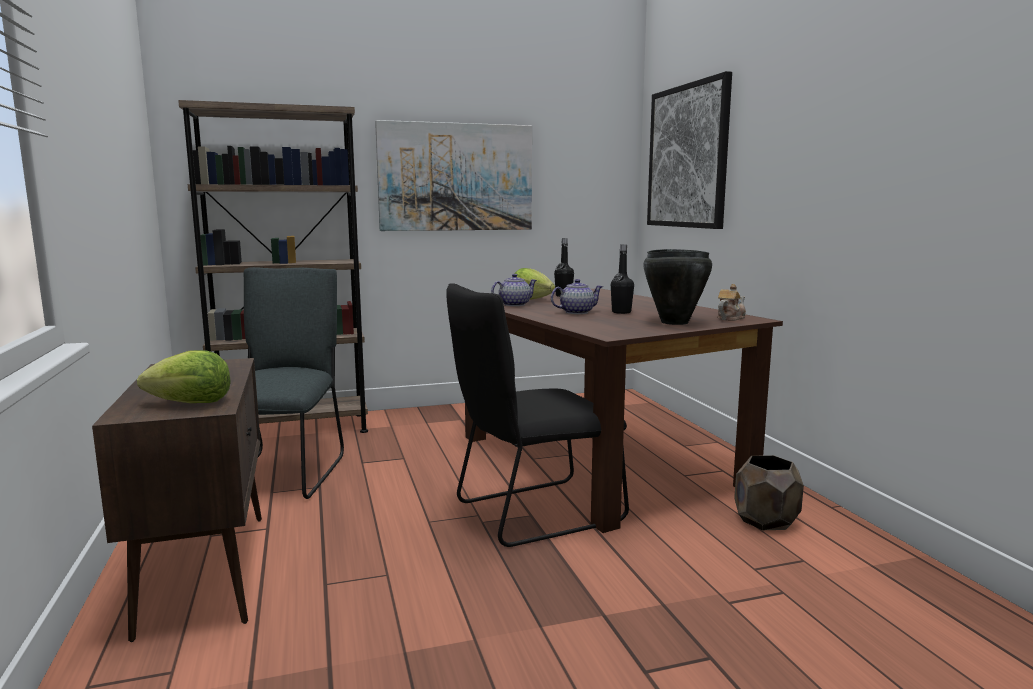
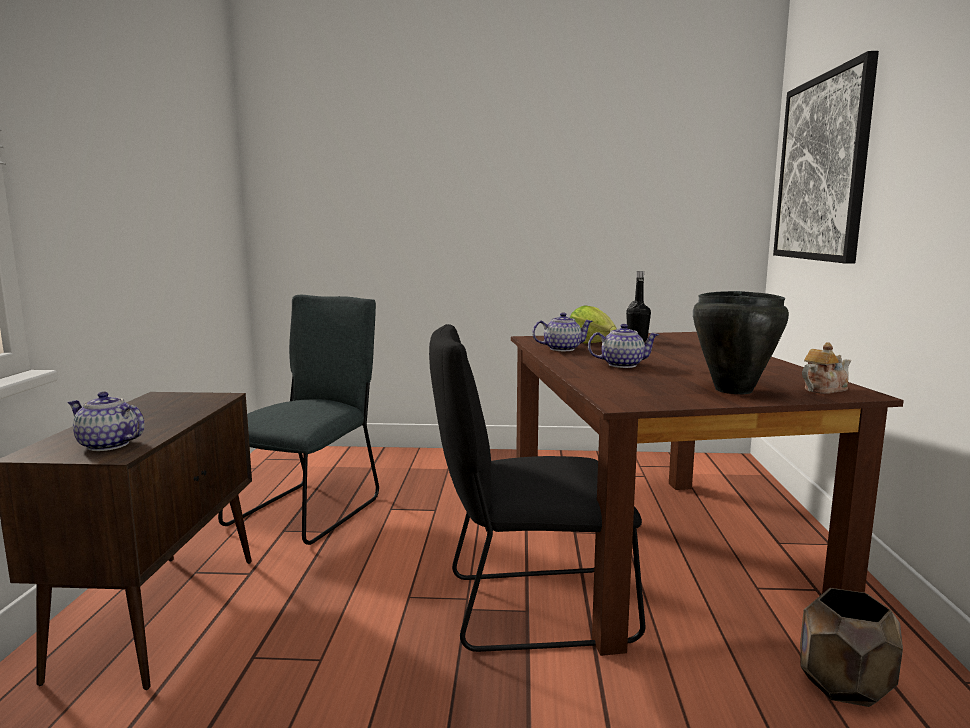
camera: 20 degrees right, 0 degrees up
(191, 403) = (108, 445): lettuce -> teapot
(293, 429) = (353, 460): brown bookcase -> none
(456, 177) = (540, 199): picture -> none
(621, 312) = (680, 368): black bottle -> none

